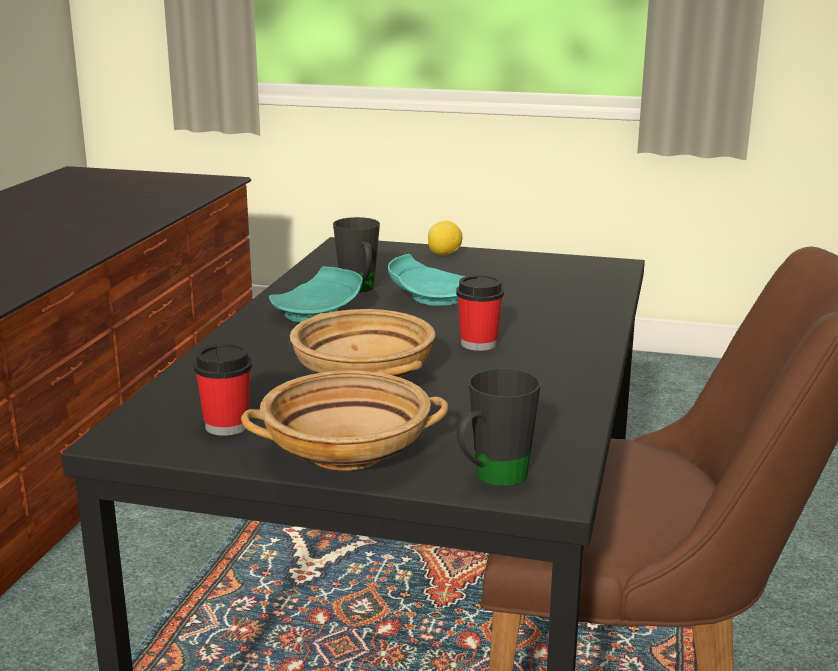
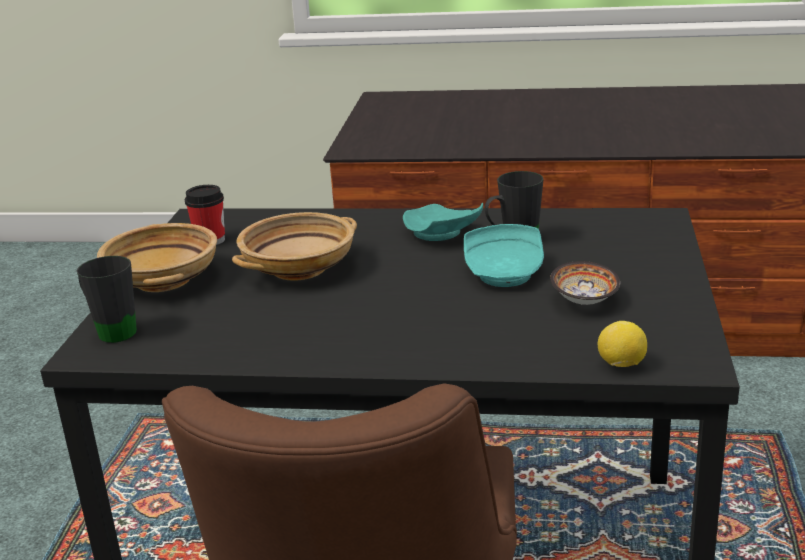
camera: 85 degrees right, 5 degrees up
(445, 255) = (660, 265): lemon -> lemon (621, 365)
(478, 344) = (381, 305): cup -> none
(501, 279) = (584, 300): none -> bowl

